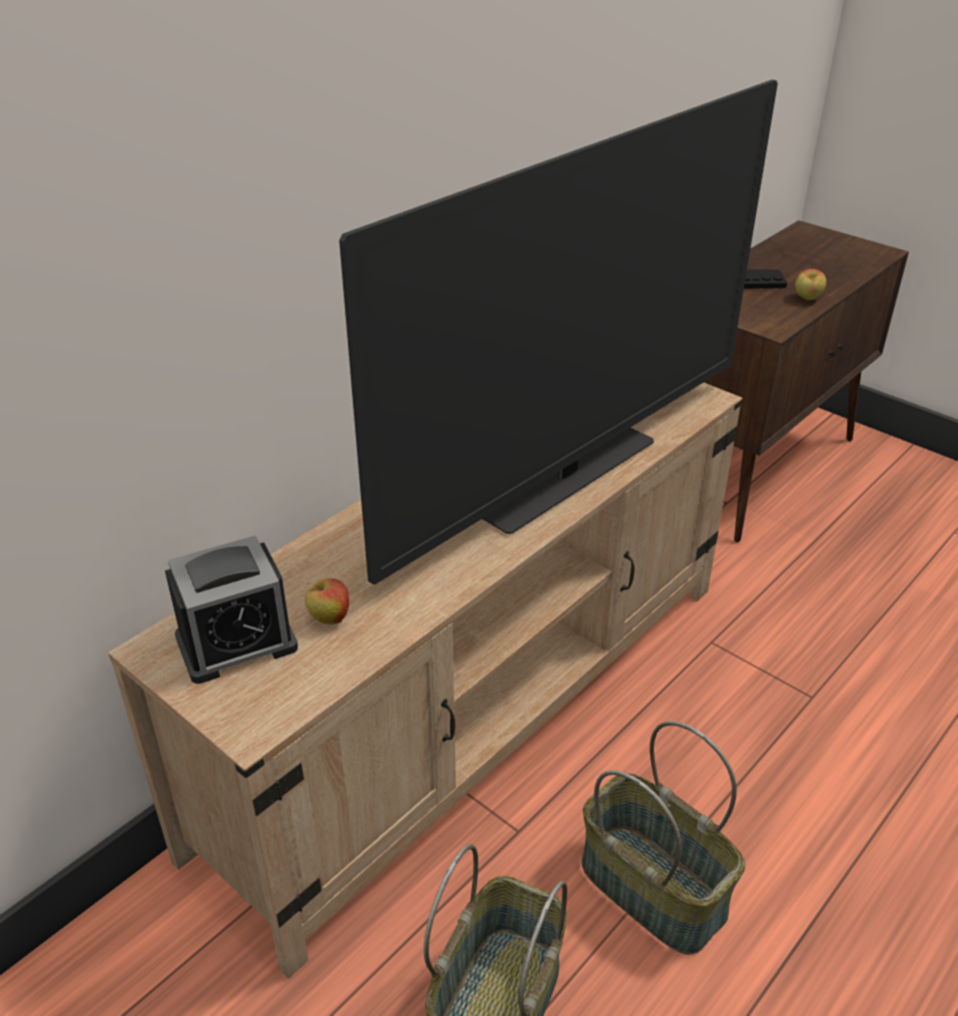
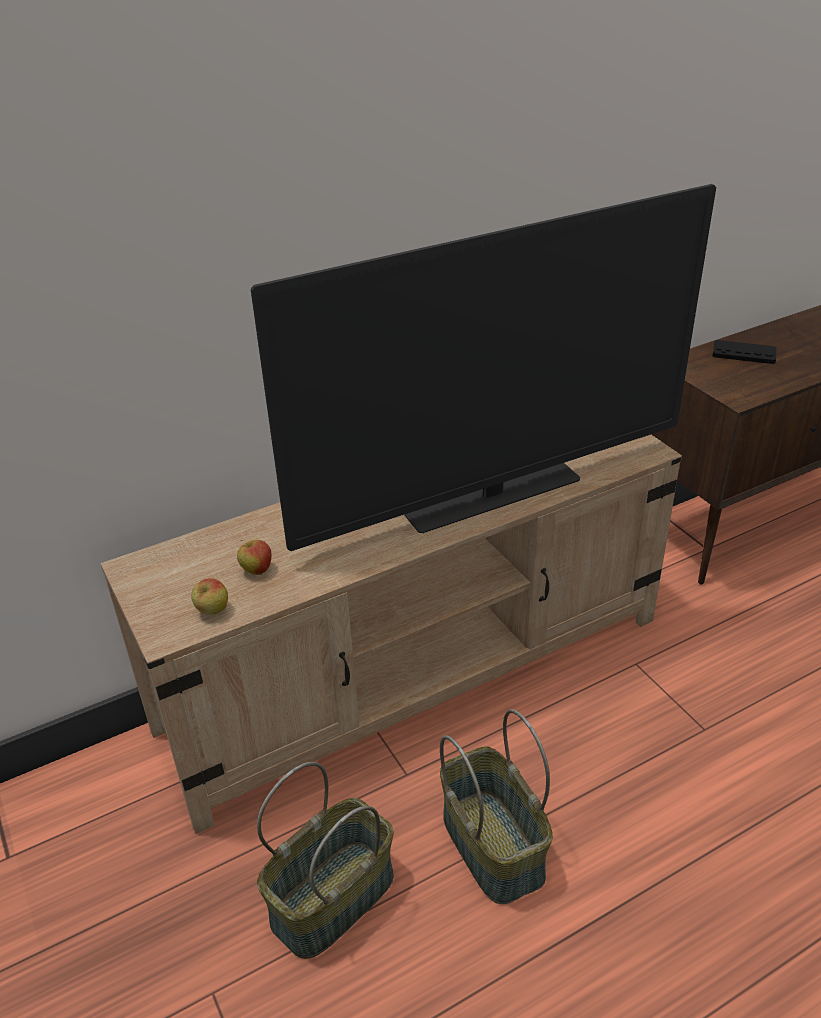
camera: 20 degrees right, 0 degrees up
(236, 643) = (185, 574): alarm clock -> none
(807, 299) = (788, 377): apple -> apple (212, 611)

